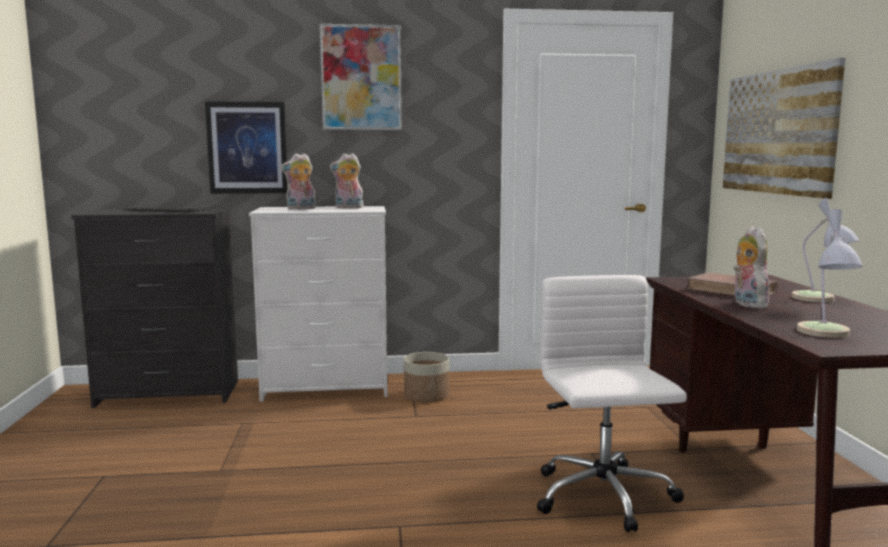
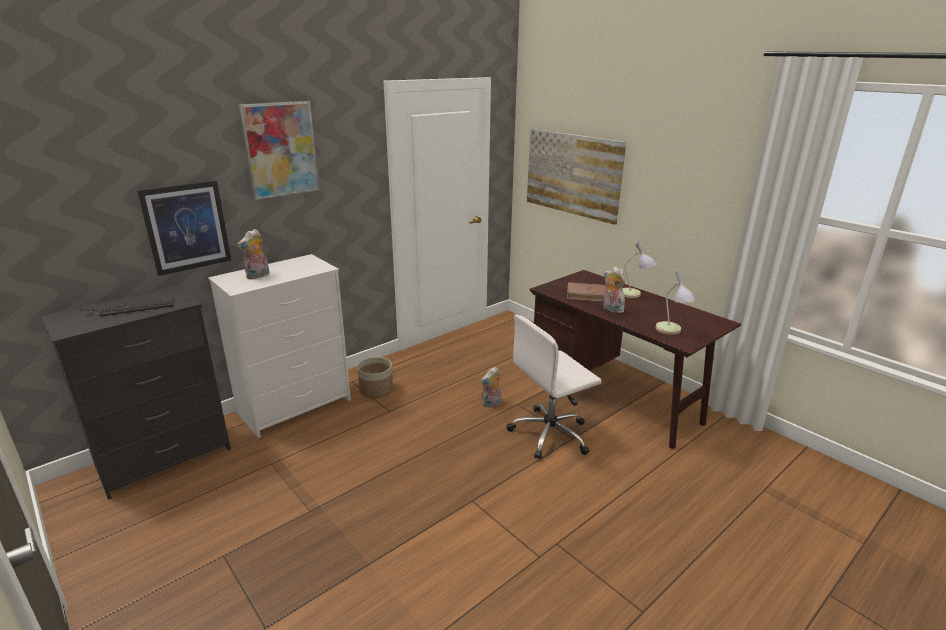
camera: 35 degrees left, 15 degrees up
(348, 208) = (293, 265): plush toy -> plush toy (491, 404)
(604, 497) = (551, 434): white office chair -> white office chair turned 75 degrees counterclockwise

